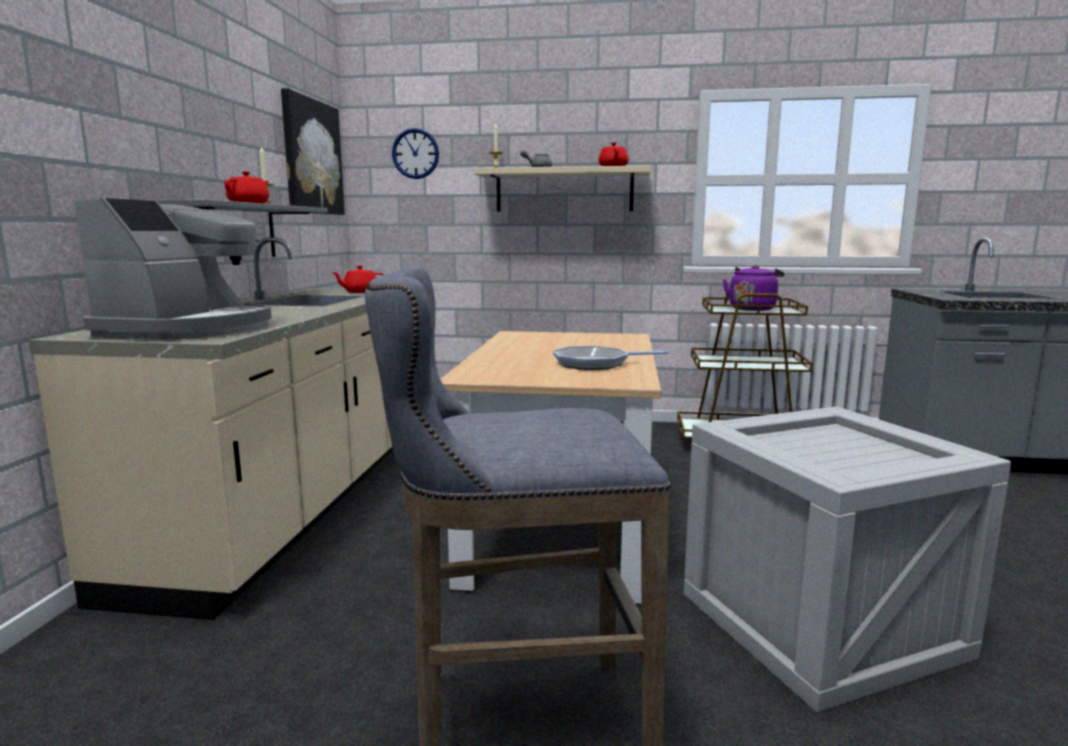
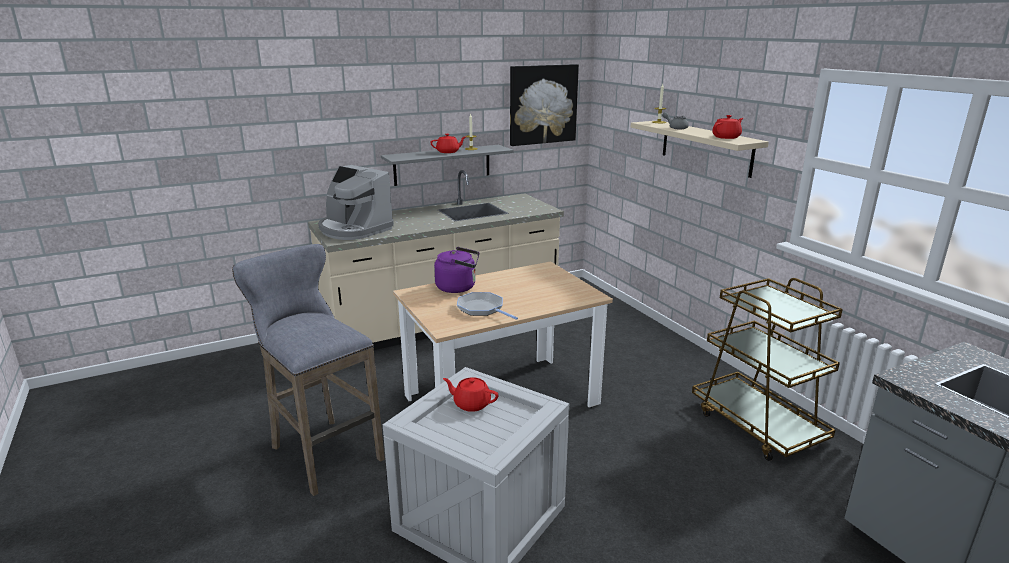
camera: 55 degrees right, 10 degrees up
(190, 329) = (354, 229): coffee machine -> coffee machine turned 60 degrees clockwise
(360, 292) = (523, 207): red teapot -> red teapot (471, 404)
(415, 153) = (624, 99): wall clock -> none
(752, 309) = (778, 306): purple kettle -> purple kettle (458, 287)

